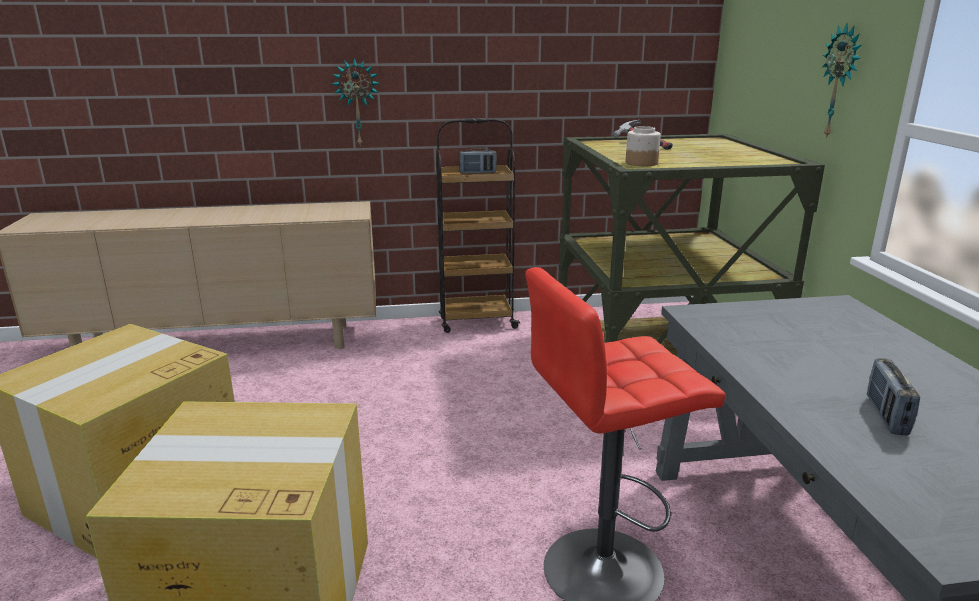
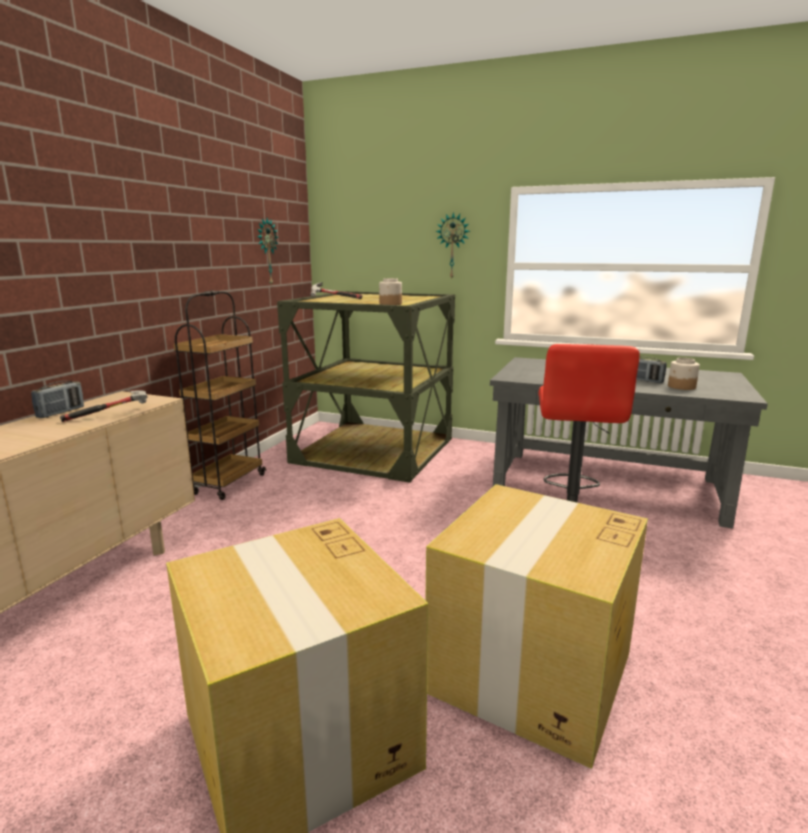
camera: 60 degrees left, 5 degrees down
(302, 217) = (110, 415): none -> hammer
(357, 103) = (95, 283): wall clock -> wall clock (266, 252)
(477, 173) = (207, 343): radio -> radio (61, 412)
(905, 459) = (681, 387): none -> jar

